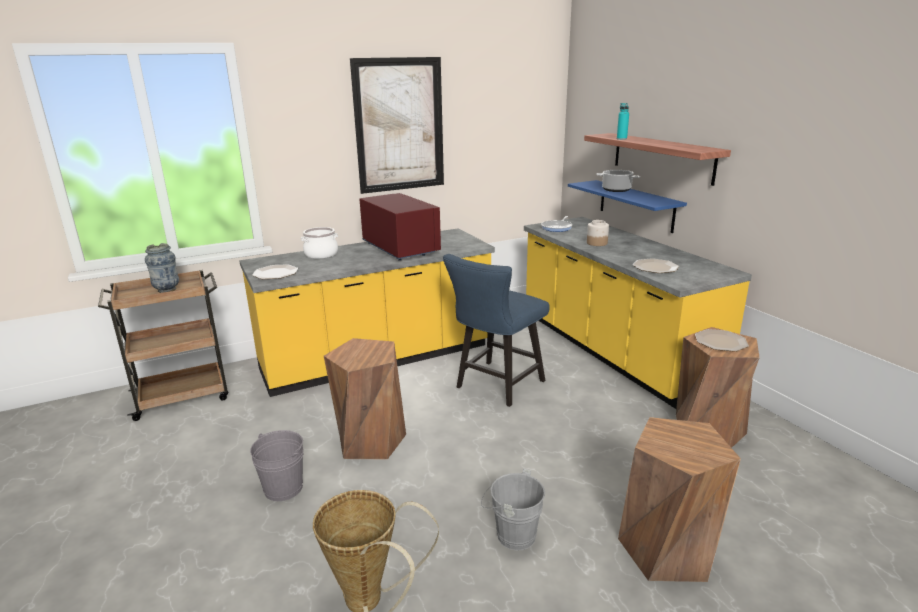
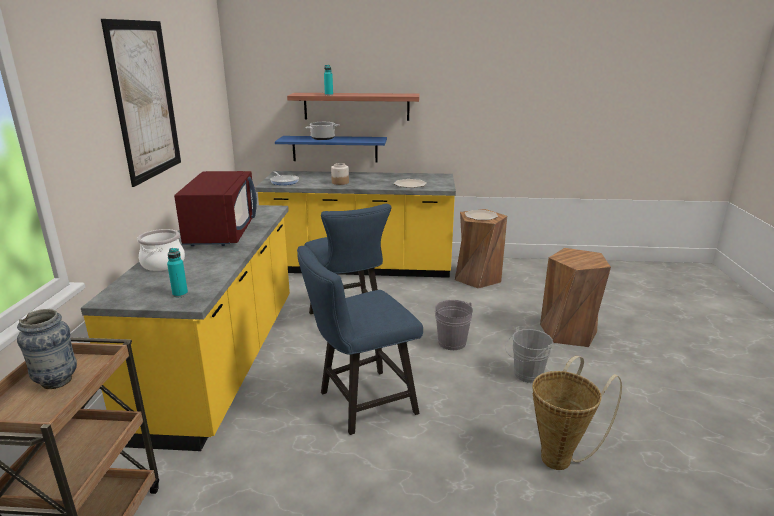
camera: 60 degrees left, 0 degrees up
(275, 273) = (180, 294): plate -> turquoise bottle
(283, 488) = (386, 475): grey bucket -> grey bucket (452, 342)
(370, 441) = (360, 404): brown stool -> blue chair
(399, 248) = (221, 232): red microwave -> red microwave turned 90 degrees clockwise

